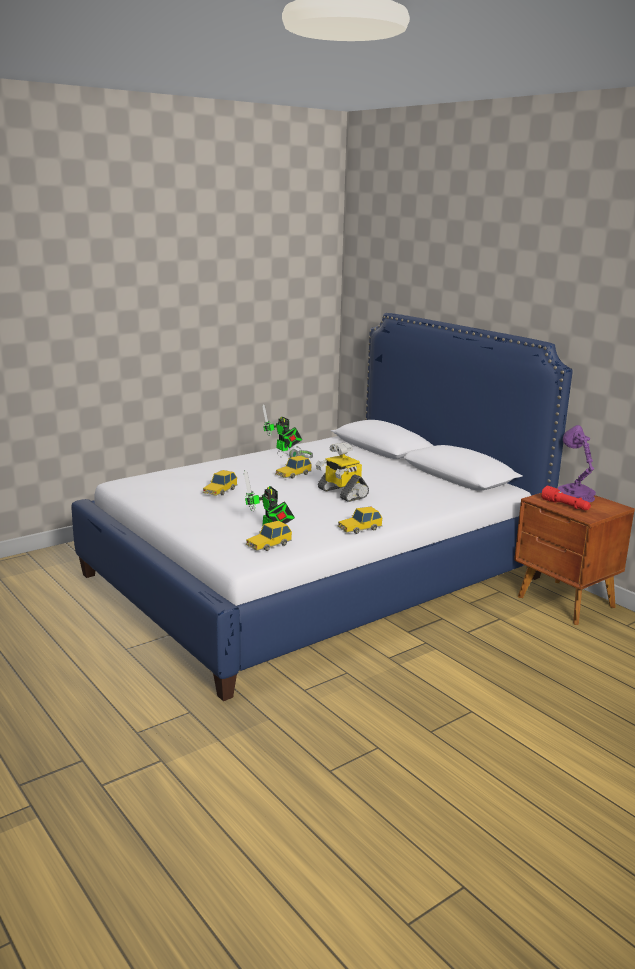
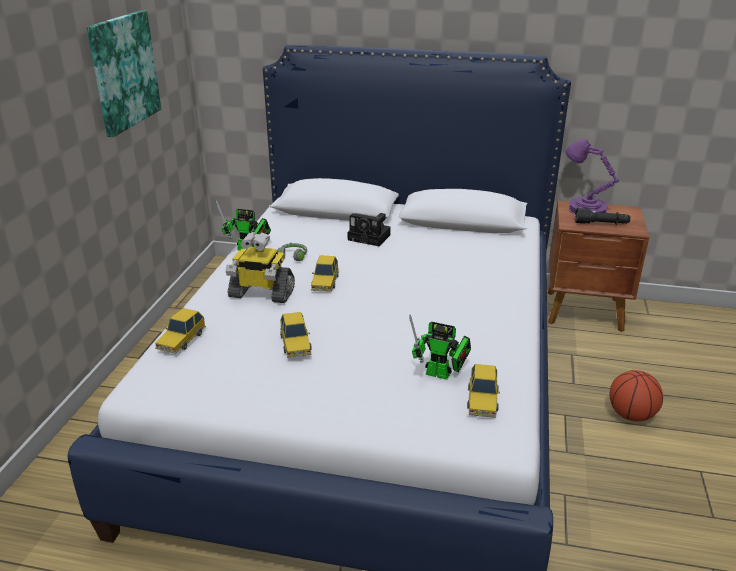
camera: 40 degrees left, 10 degrees up
(255, 312) = (123, 71): none -> picture
(341, 493) = (414, 288): toy robot -> toy robot (261, 294)
(359, 528) = (512, 328): toy car -> toy car (181, 340)
(371, 465) = (371, 237): none -> camera
(478, 664) = (631, 415): none -> basketball
(565, 506) = (601, 224): red flashlight -> black flashlight

